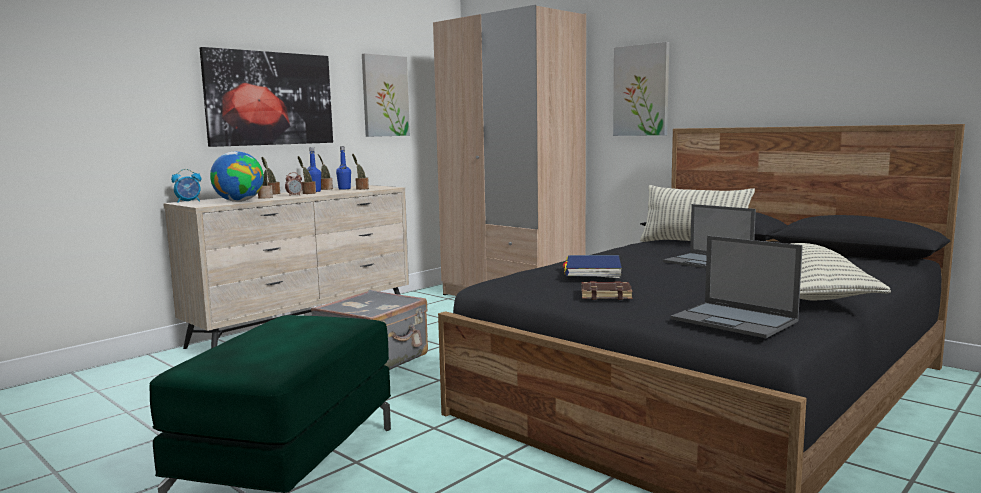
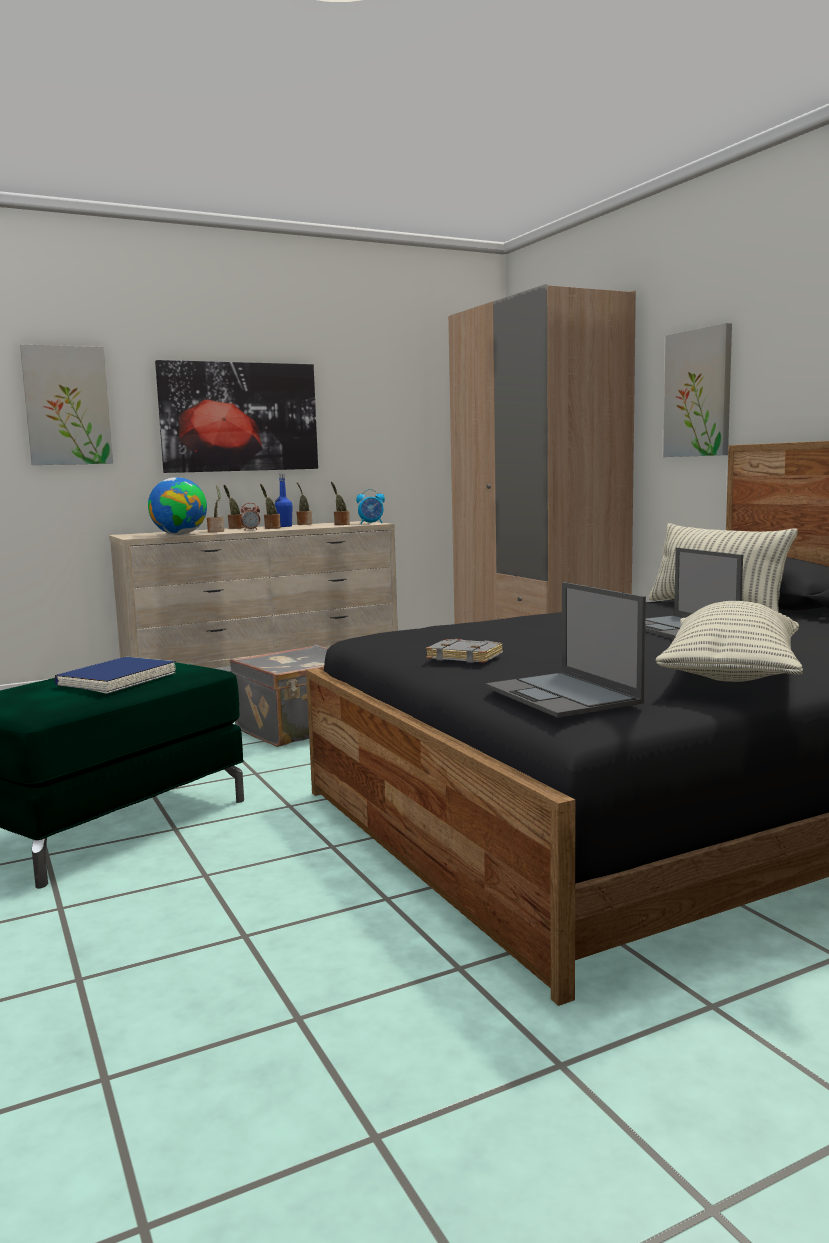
camera: 20 degrees right, 0 degrees up
(188, 202) = (133, 534): alarm clock -> alarm clock (371, 523)
(344, 189) = (323, 524): blue bottle -> none
(385, 96) = (392, 411): picture -> picture (67, 406)
(593, 270) = (495, 628): blue book -> blue book (117, 680)
(606, 295) = (466, 657): brown book -> grey book

